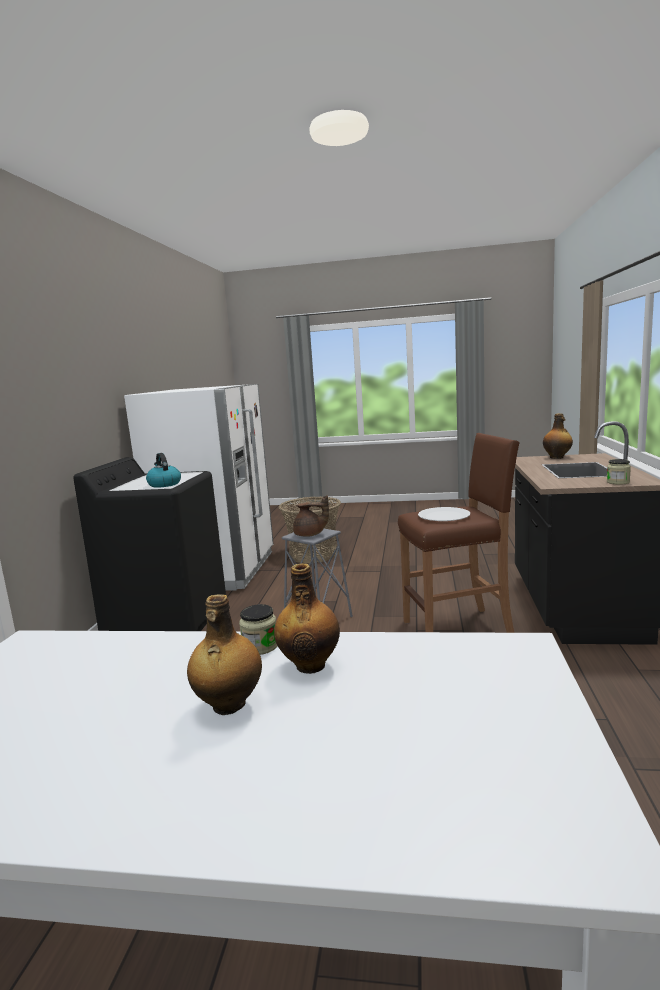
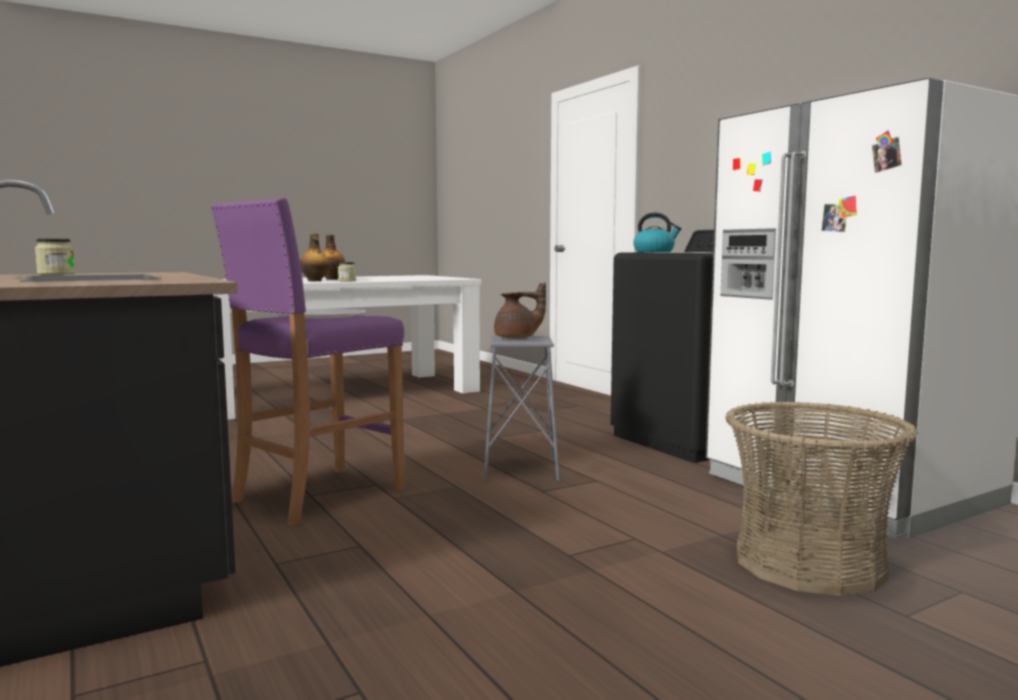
camera: 140 degrees right, 5 degrees down
(310, 535) = (517, 338): brown teapot -> brown teapot turned 150 degrees counterclockwise
(458, 629) = (317, 495): brown stool -> purple stool
(557, 457) = (105, 282): bottle -> none

